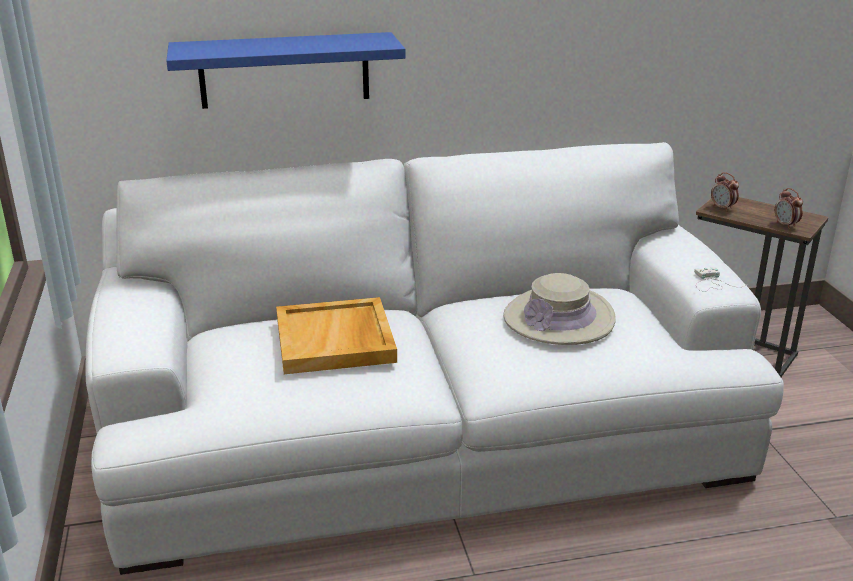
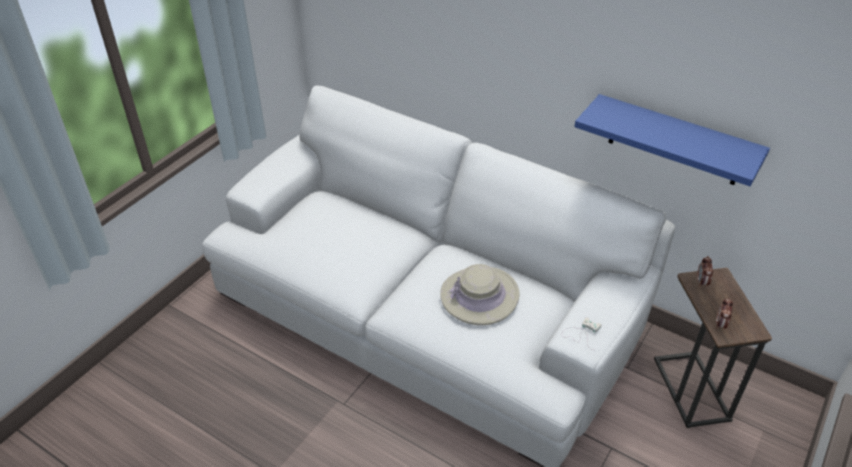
camera: 45 degrees right, 15 degrees up
(284, 70) = (425, 51): blue shelf -> blue shelf (675, 141)
(336, 340) = (354, 237): beige tray -> none

